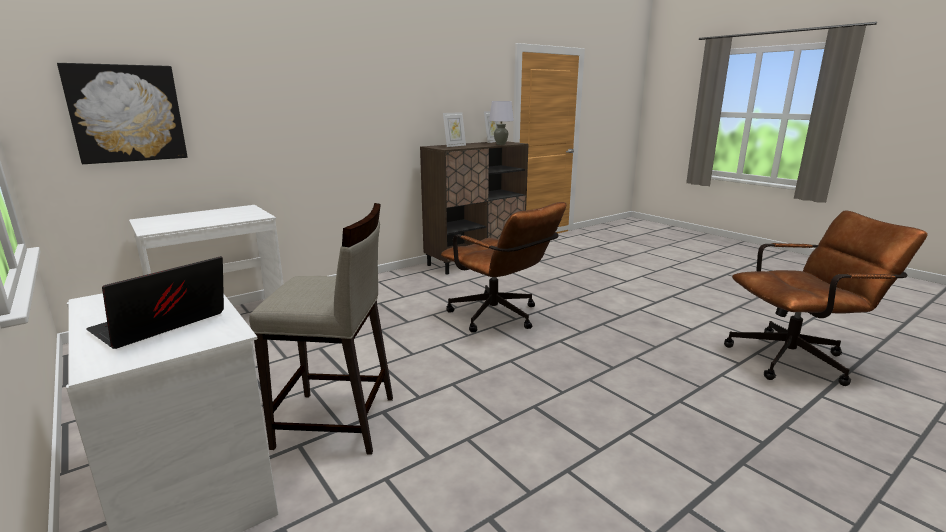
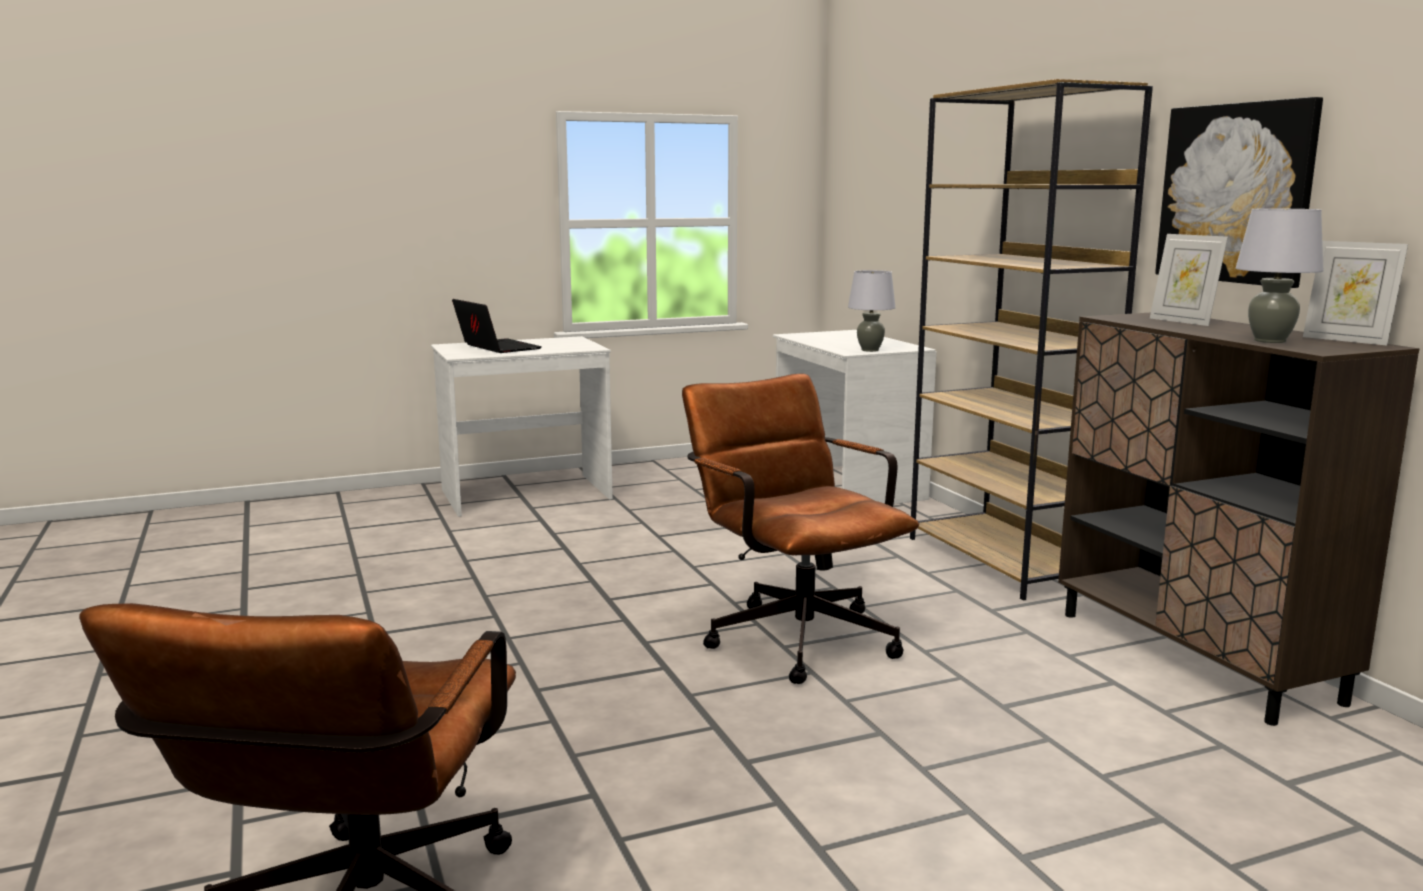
camera: 105 degrees right, 5 degrees down
(127, 113) = (875, 208): picture -> picture (1236, 193)
(254, 213) = (870, 350): none -> grey table lamp
(337, 422) = (564, 531): beige stool -> none
(382, 283) = (1003, 561): none -> brown bookcase
(500, 318) = (793, 634): brown office chair -> brown office chair turned 90 degrees clockwise

